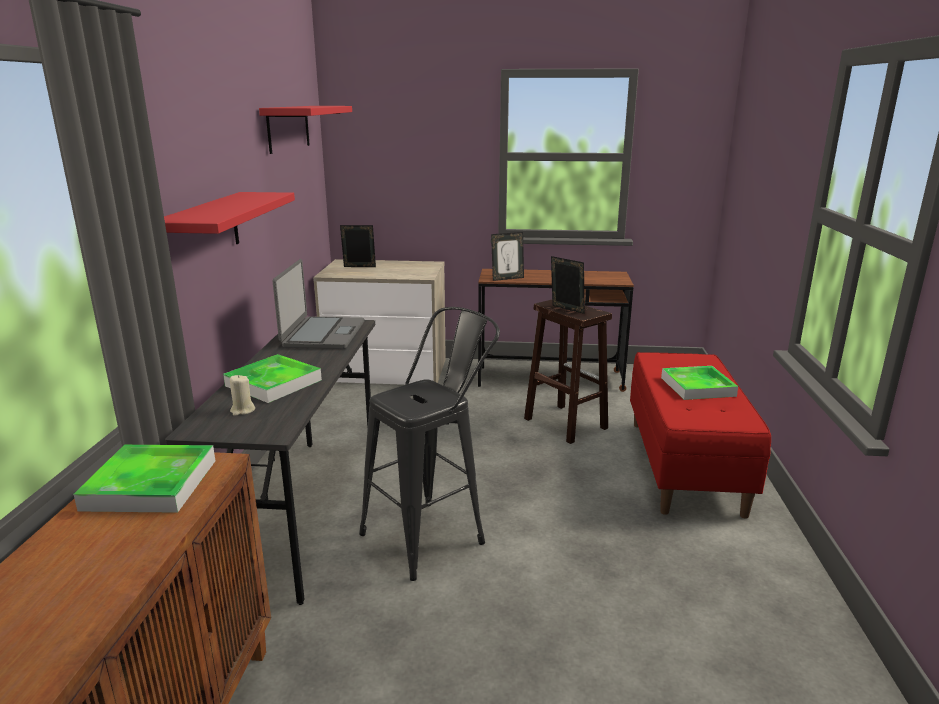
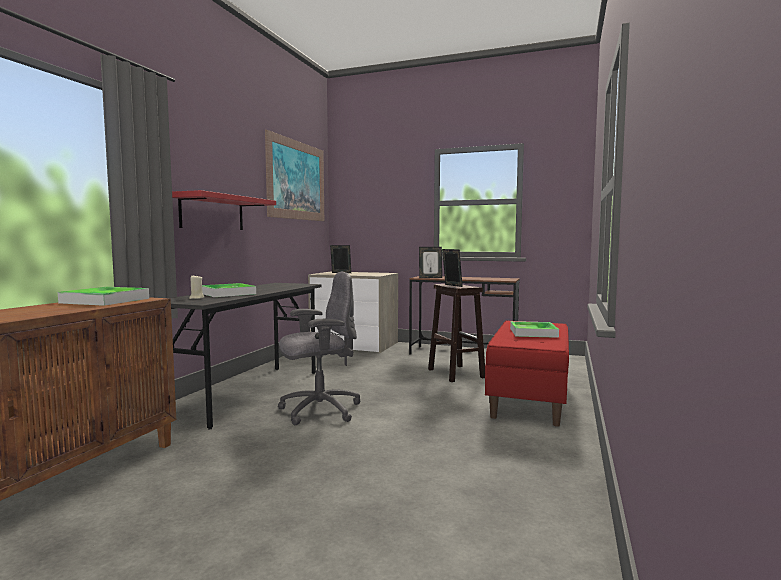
camera: 15 degrees right, 15 degrees down
(288, 128) = (297, 180): red shelf -> picture
(323, 334) = (282, 285): laptop -> none
(433, 534) = (319, 410): black stool -> grey office chair

